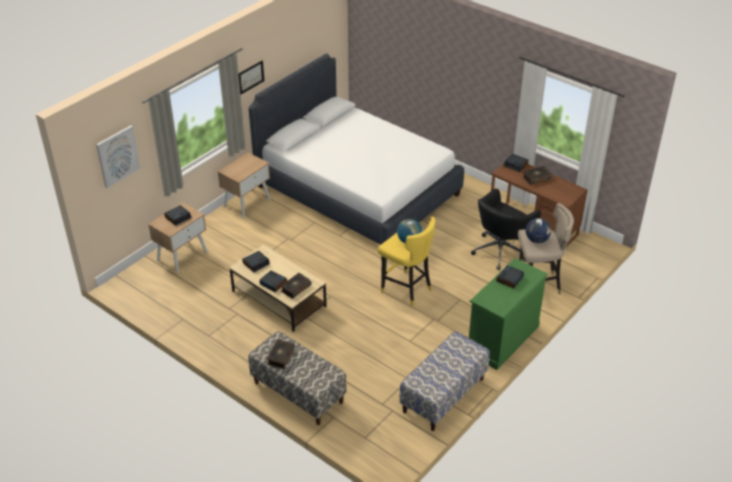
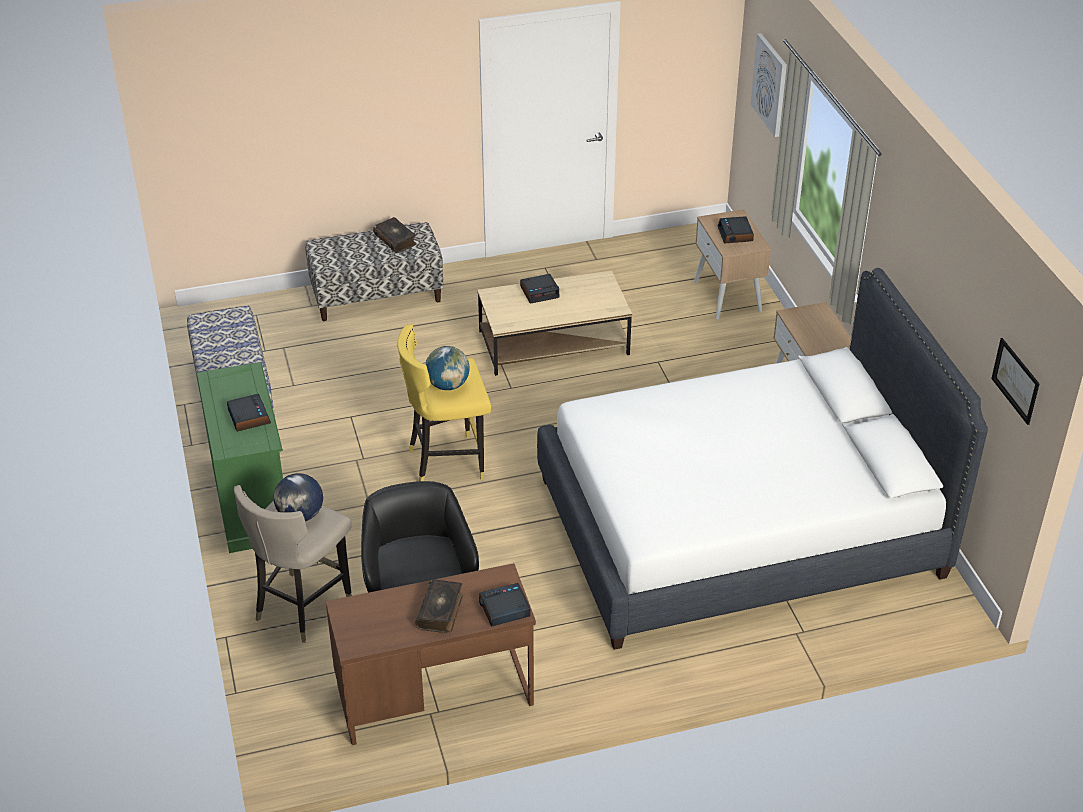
camera: 125 degrees right, 0 degrees up
(251, 77) = (897, 240): picture -> picture (1015, 380)
(256, 263) = (596, 293): alarm clock -> none
(295, 288) = (510, 305): book -> none

